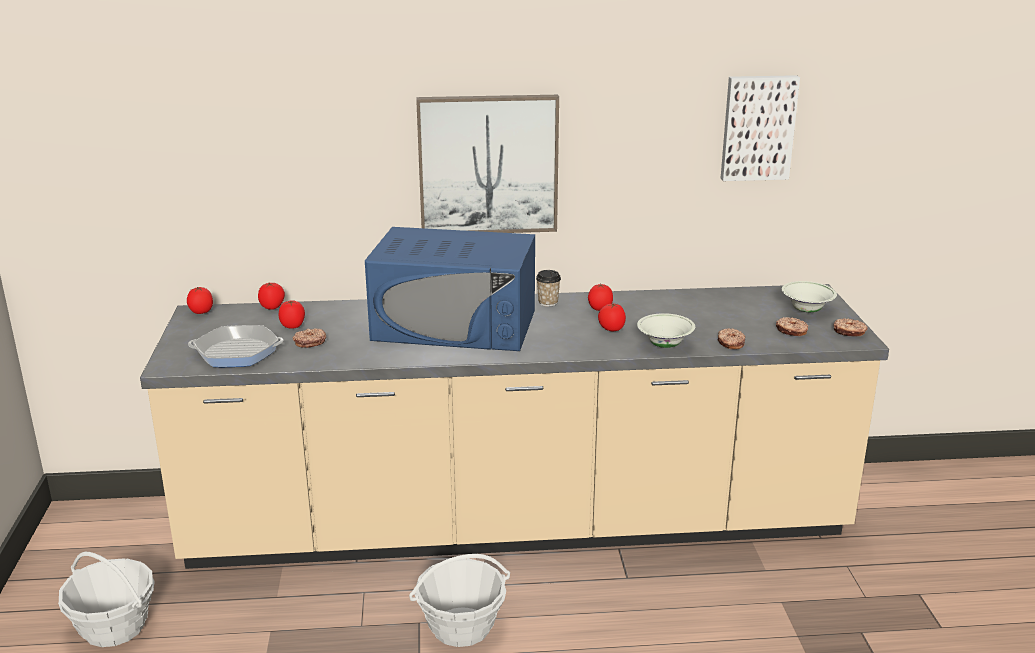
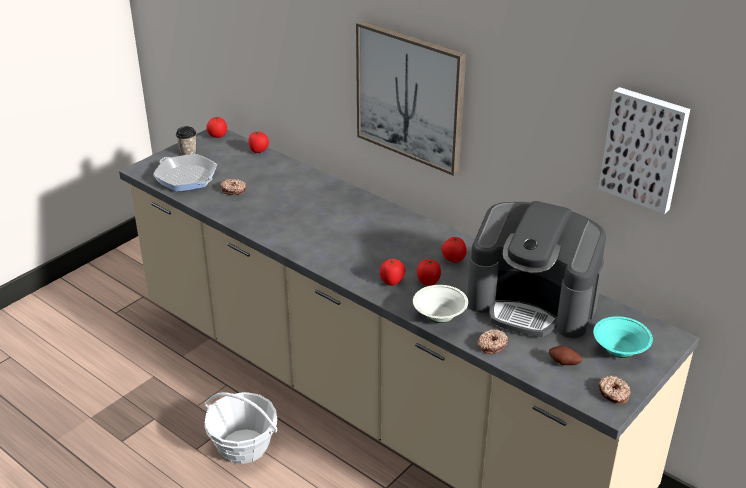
camera: 45 degrees right, 10 degrees up
(114, 627) = (94, 322): basket -> none
(293, 326) = (245, 172): tomato -> tomato (392, 282)
(455, 325) = (334, 221): blue microwave -> none
(548, 302) = (428, 234): cup -> cup (188, 152)
(704, 309) = (532, 303): none -> coffee machine
(791, 331) = (564, 363): donut -> potato
(806, 310) = (619, 351): white bowl -> turquoise bowl

